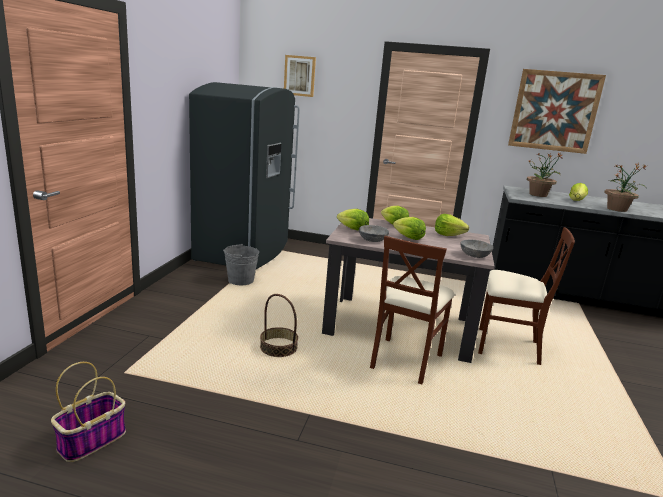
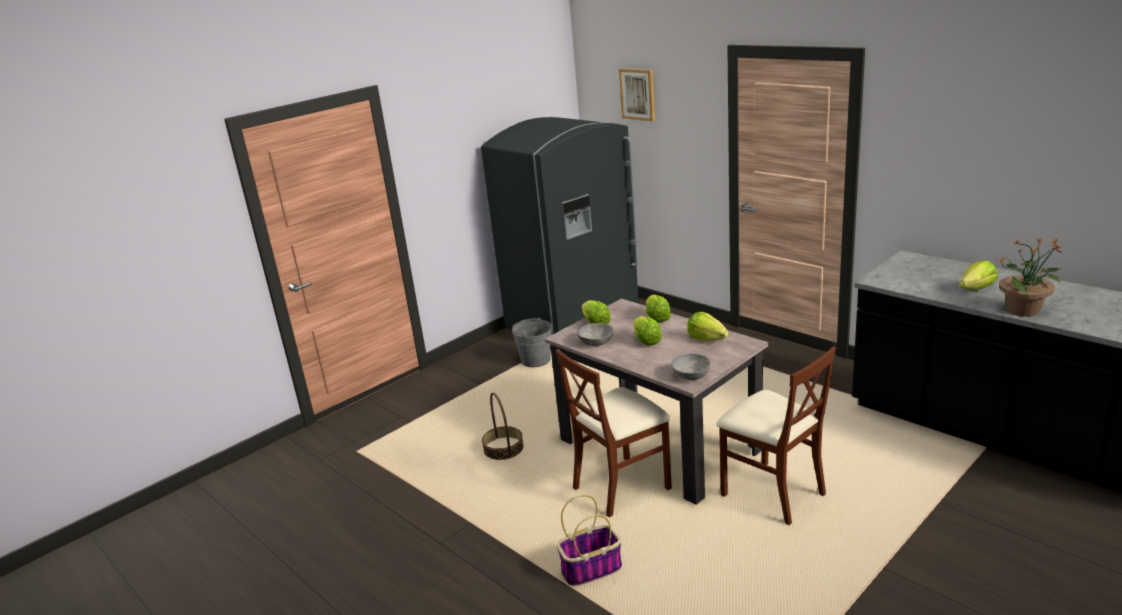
camera: 35 degrees right, 5 degrees up
(92, 440) = (298, 505): basket -> basket (592, 569)
(538, 195) = (926, 274): potted plant -> none
(554, 111) = (969, 139): picture -> none

